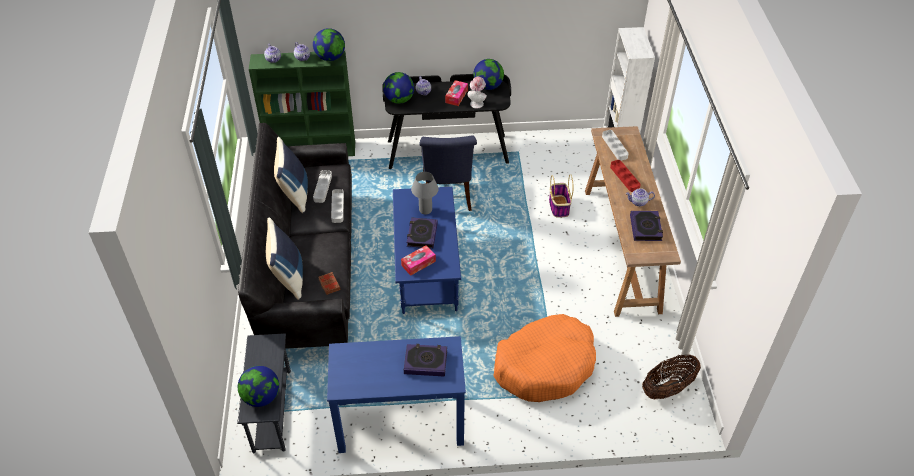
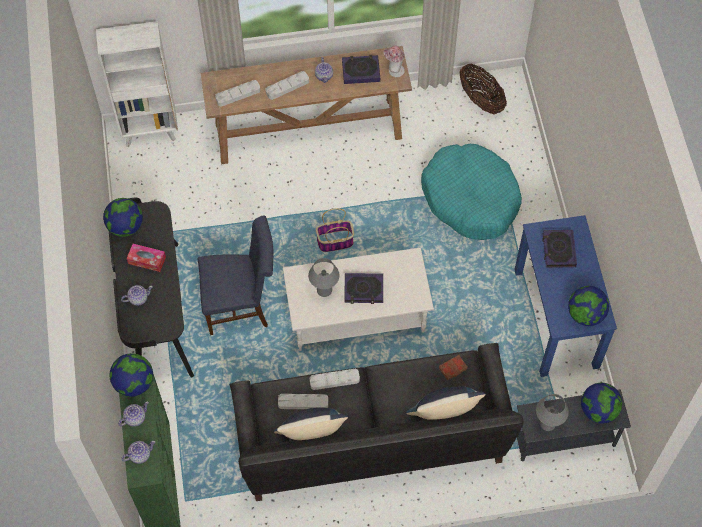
camera: 95 degrees left, 15 degrees up
(260, 354) = (547, 424): none -> grey table lamp
(399, 100) = (156, 325): globe -> globe (585, 314)
(418, 263) = (406, 289): tissue box -> none
(426, 269) = (356, 316): blue coffee table -> white coffee table
(477, 102) = (158, 236): hat -> hat (394, 70)
(545, 365) = (470, 198): orange dog bed -> turquoise dog bed
(558, 206) = (248, 189): basket -> basket (334, 242)
(624, 177) = (287, 87): red tray -> grey tray

